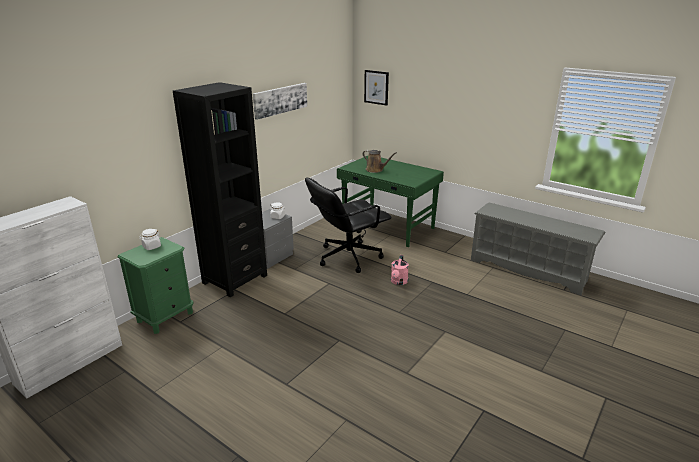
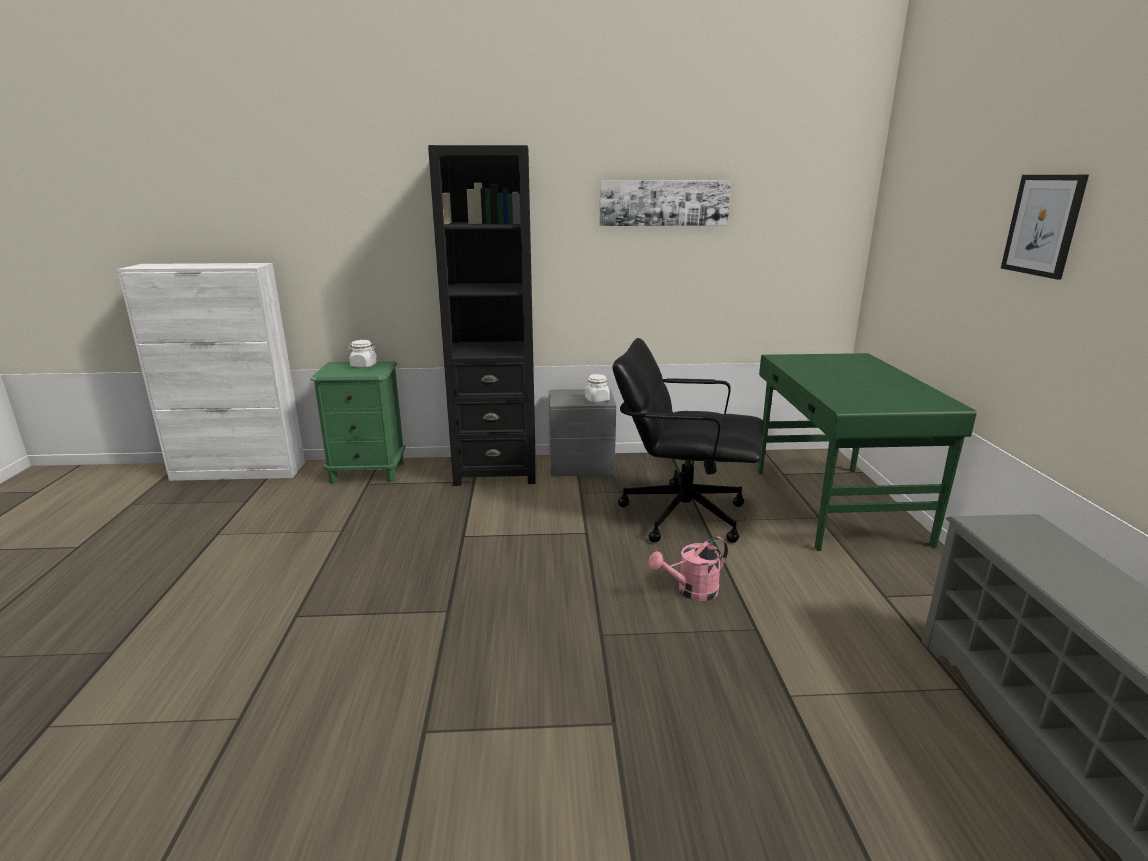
camera: 50 degrees right, 5 degrees down
(376, 87) = (906, 207): picture -> picture (1043, 225)
(376, 170) = (824, 372): brown watering can -> none

